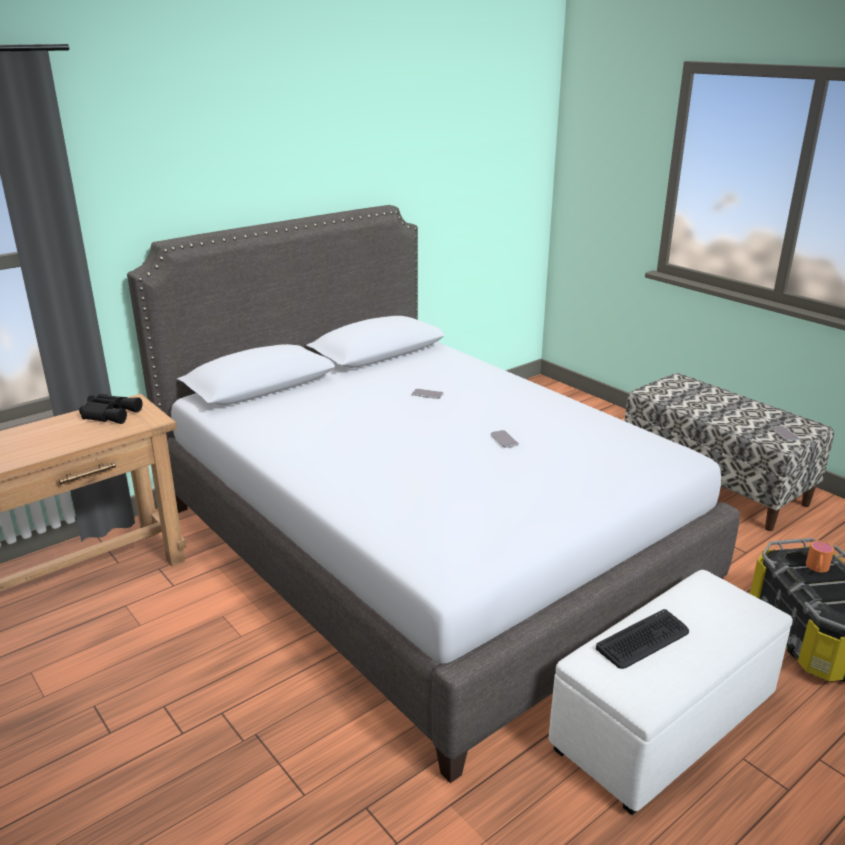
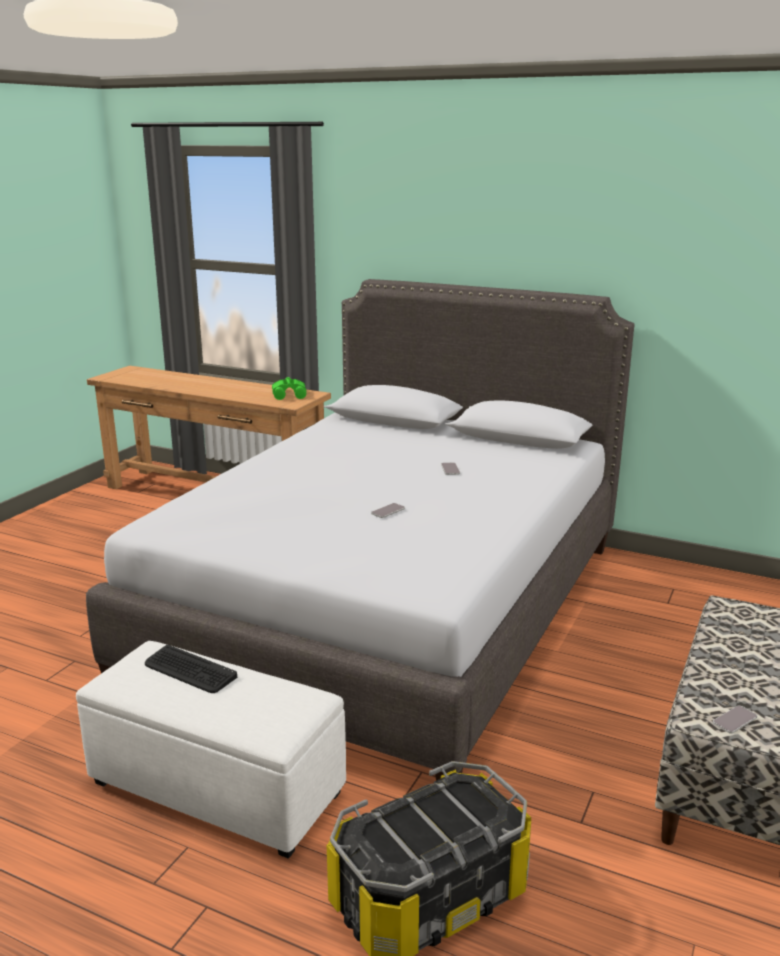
camera: 65 degrees right, 5 degrees down
(110, 414) = (290, 394): black binoculars -> green binoculars
(817, 568) = (456, 811): orange mug -> none

